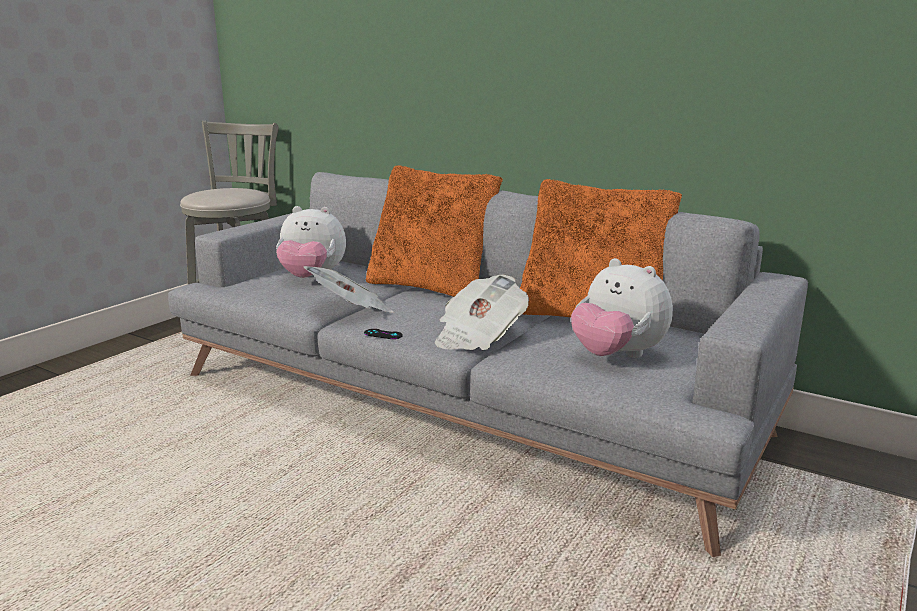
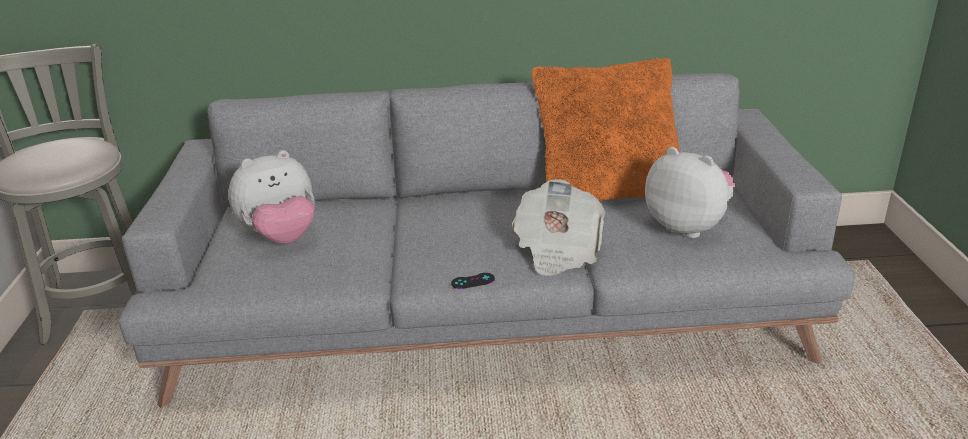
camera: 35 degrees left, 10 degrees up
(351, 311) = (395, 265): newspaper -> none
(432, 285) = (419, 203): orange pillow -> none
(617, 355) = (688, 227): plush toy -> plush toy turned 150 degrees counterclockwise

